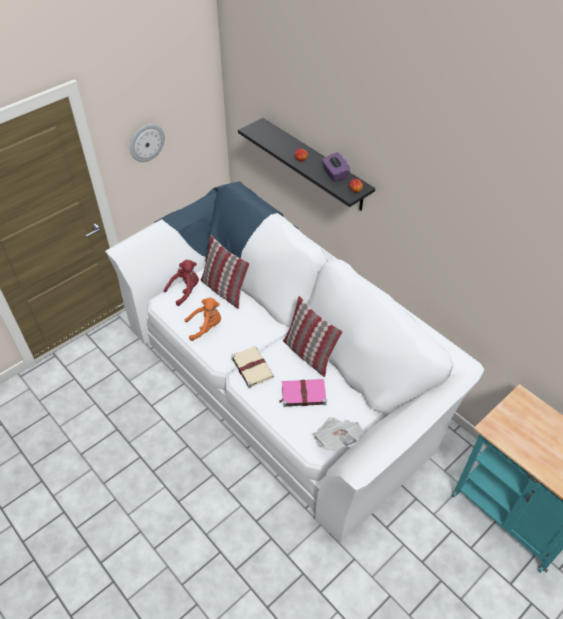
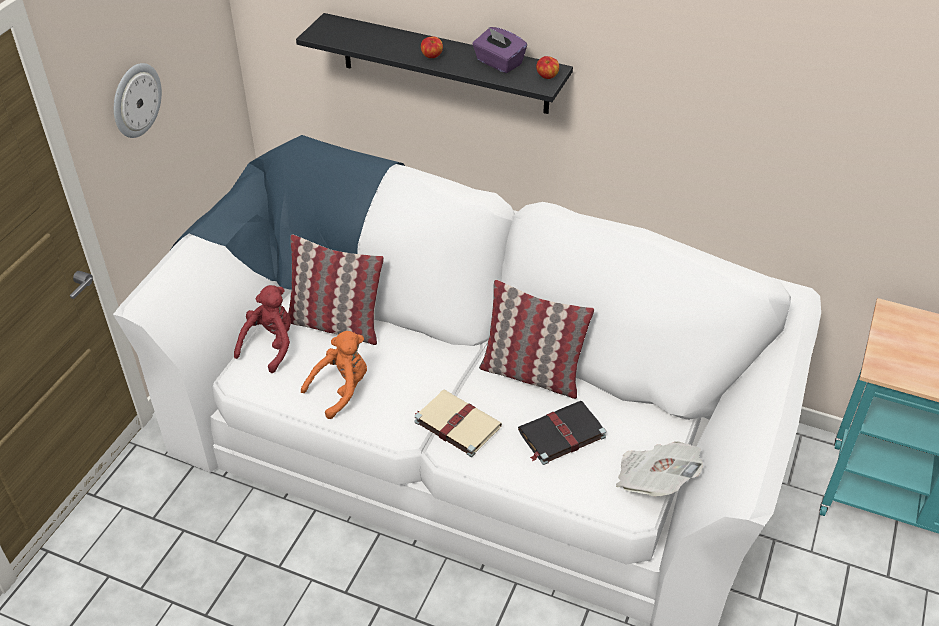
camera: 25 degrees left, 5 degrees down
(302, 394) = (560, 434): pink book -> black book

